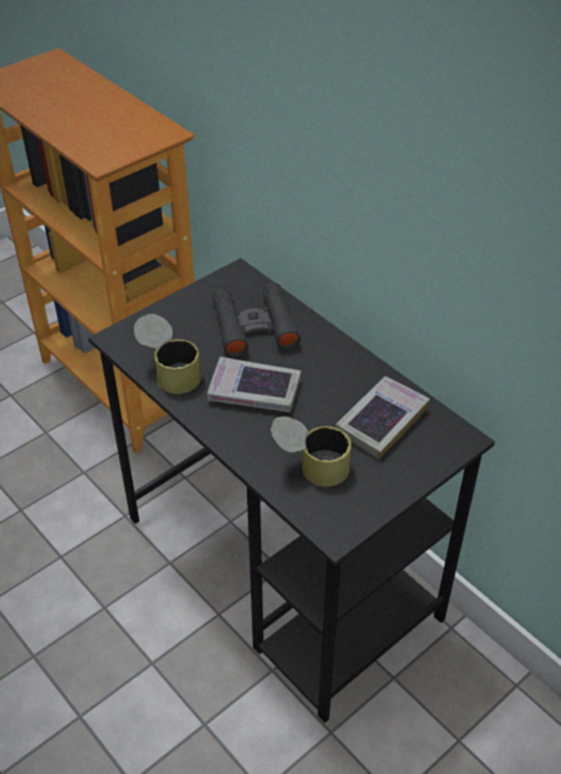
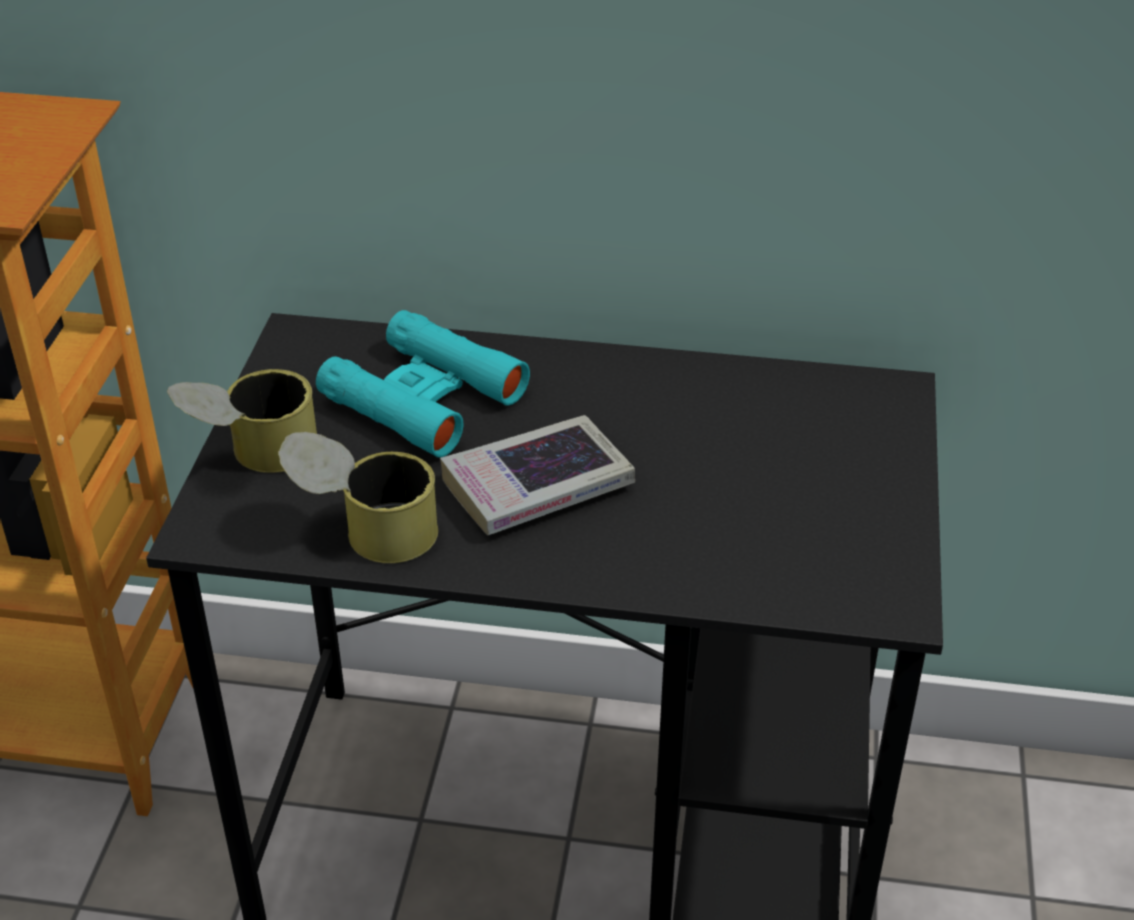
camera: 40 degrees left, 5 degrees down
(255, 327) = (423, 398): black binoculars -> turquoise binoculars
(310, 466) = (750, 540): can -> can (251, 455)
(381, 421) = (768, 426): book -> none

